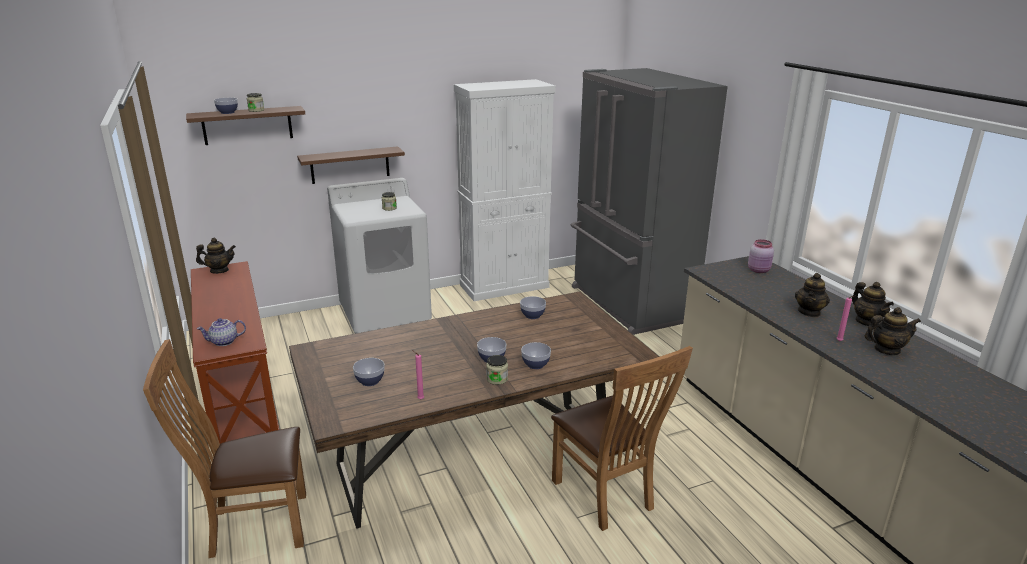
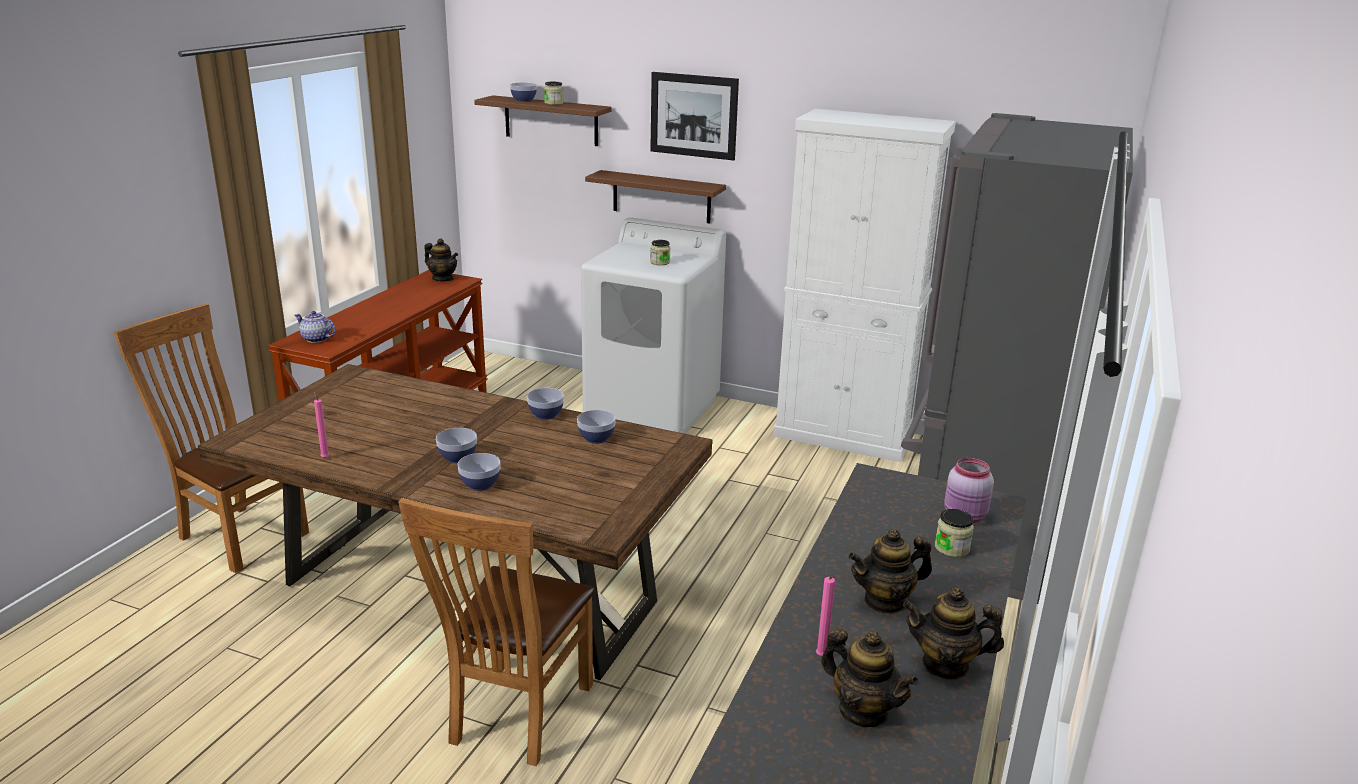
camera: 45 degrees right, 0 degrees up
(368, 102) = (693, 115): none -> picture
(370, 381) = (329, 422): bowl -> bowl (546, 415)
(497, 379) = (418, 477): jar -> jar (952, 548)
(867, 322) = (945, 665): teapot -> teapot turned 75 degrees clockwise

